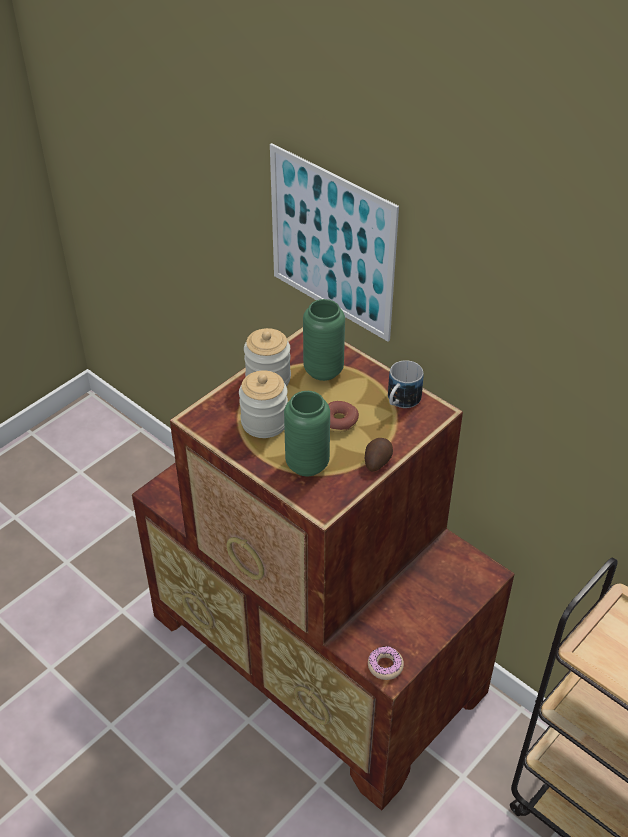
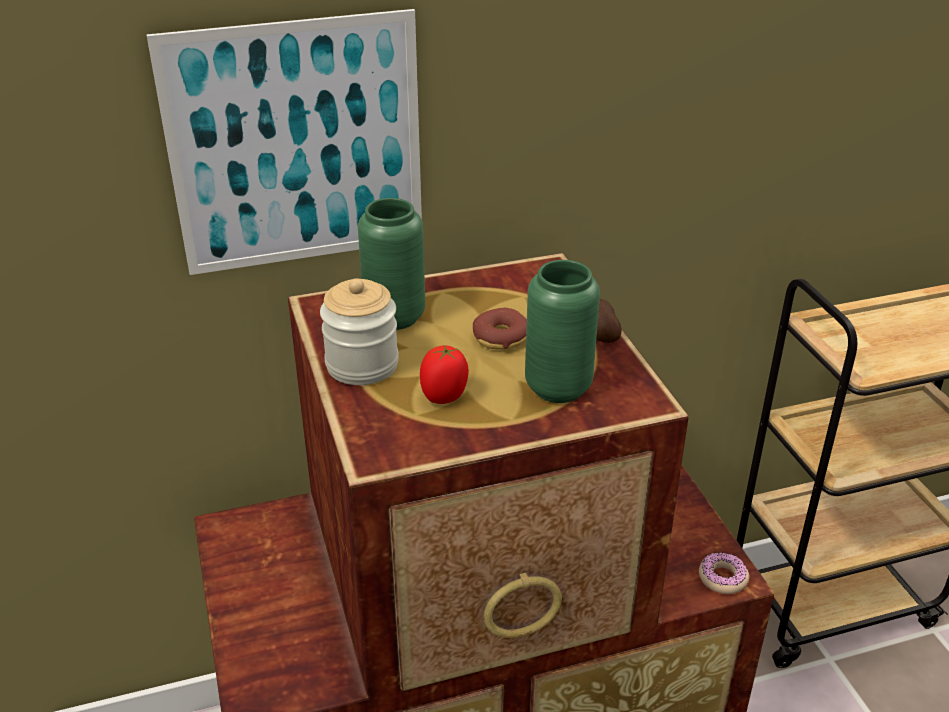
camera: 60 degrees left, 10 degrees down
(264, 422) = (445, 396): jar -> tomato
(400, 402) = (509, 284): mug -> none

